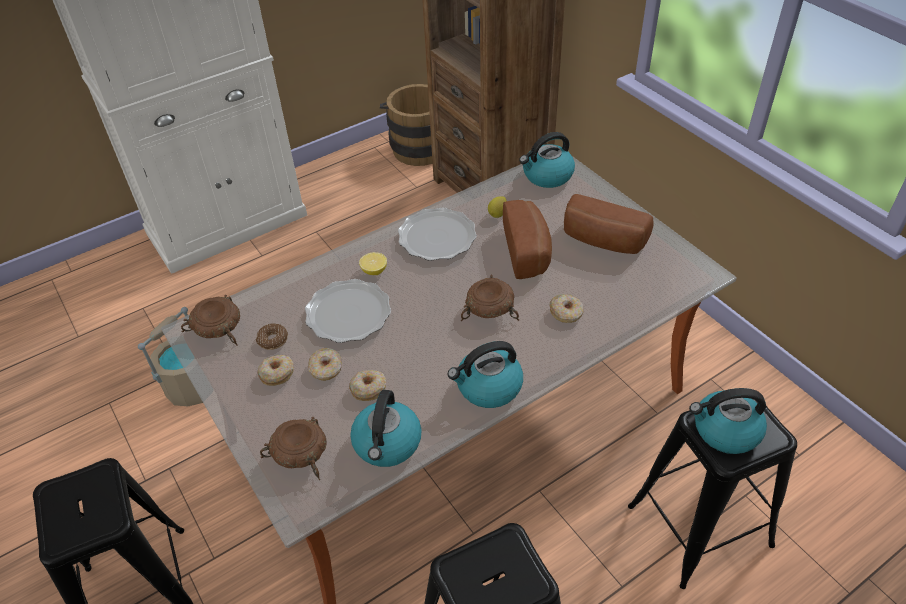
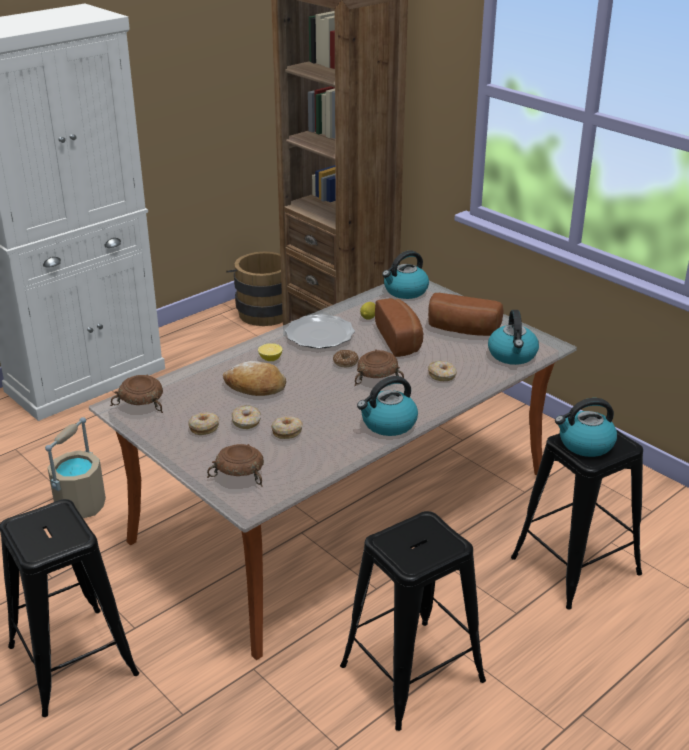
camera: 10 degrees left, 15 degrees down
(273, 340) = (193, 407): donut -> donut (345, 362)
(348, 314) = (255, 387): plate -> bread
(387, 444) = (312, 463): kettle -> kettle (512, 355)

